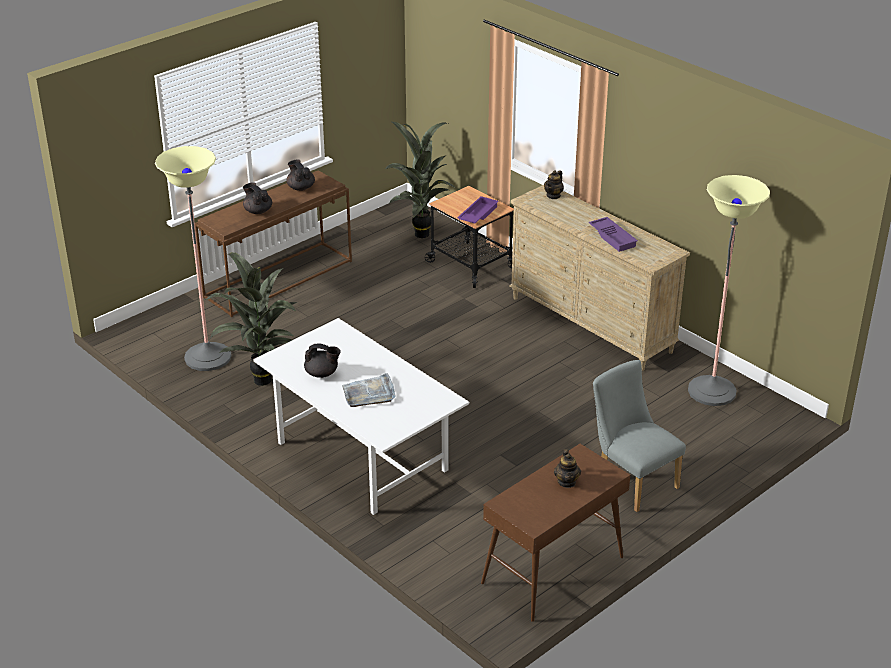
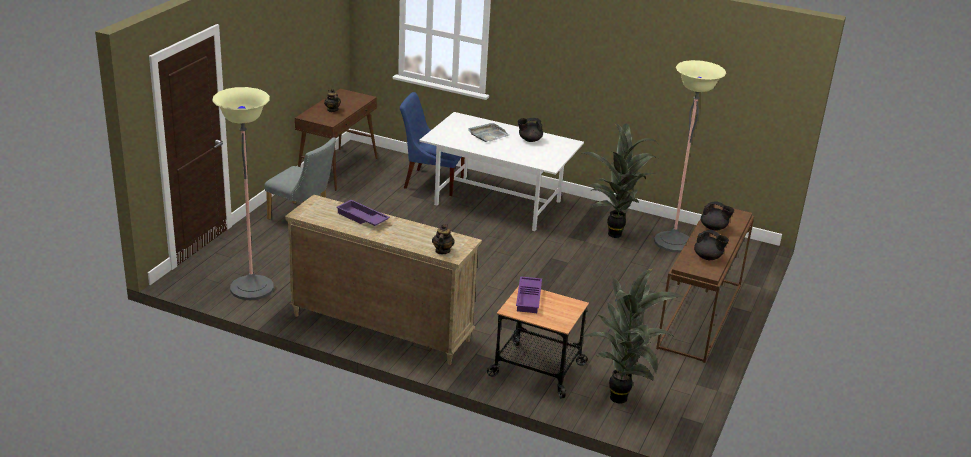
camera: 155 degrees right, 5 degrees down
(427, 514) = (431, 182): none -> blue chair

